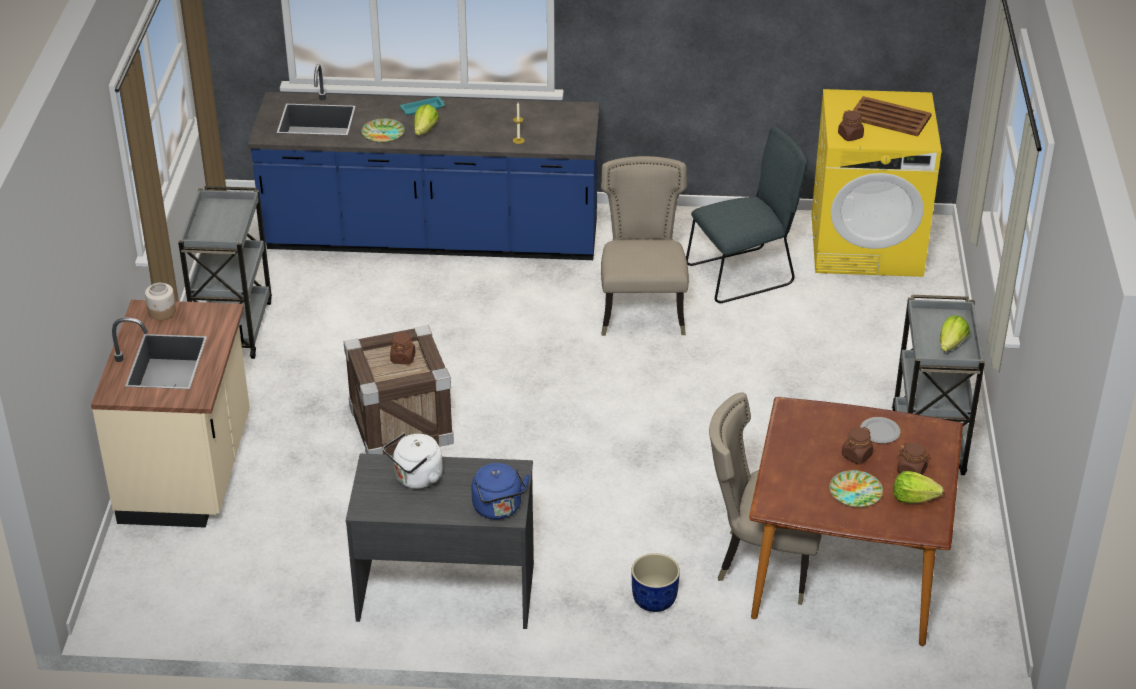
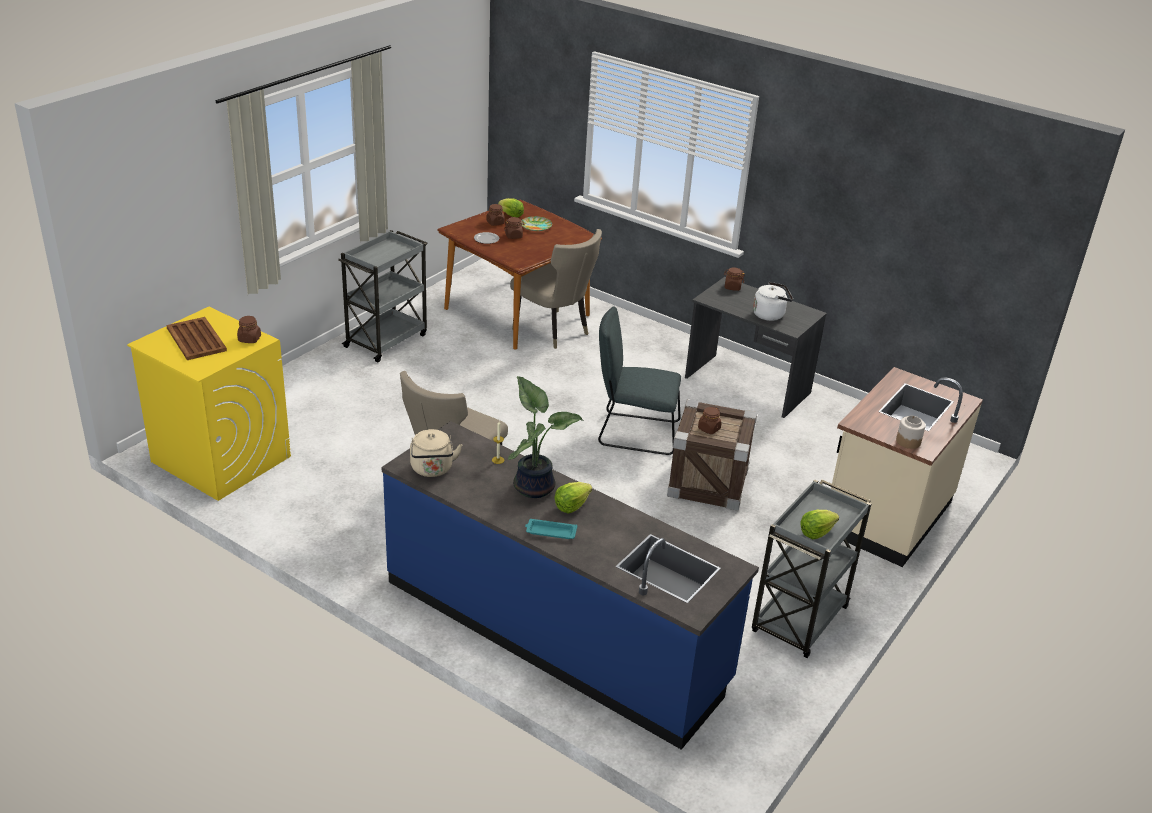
camera: 150 degrees left, 5 degrees down
(383, 133) = (614, 520): plate -> none
(468, 133) = (535, 486): none -> potted plant
(499, 509) = (732, 287): blue kettle -> brown jar
(559, 114) = (432, 470): none -> beige kettle
(654, 600) = (632, 340): blue planter -> none
(744, 274) = (341, 478): grey chair -> grey chair (634, 433)
(951, 344) = (387, 249): lettuce -> lettuce (816, 532)

